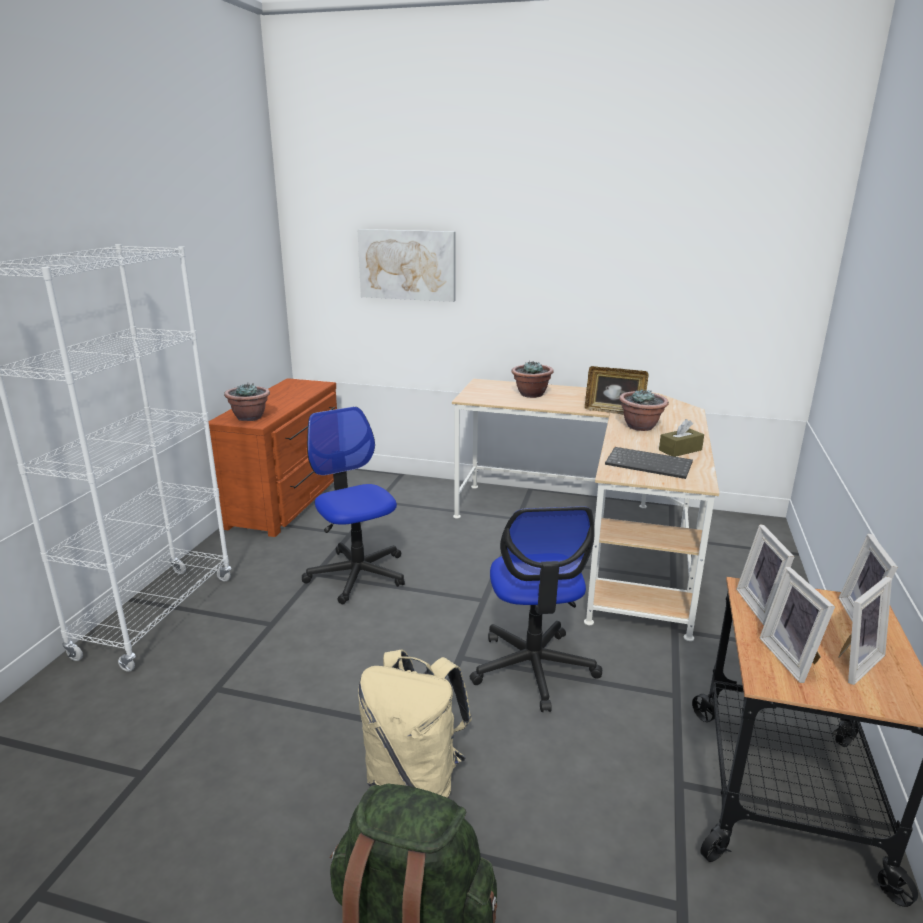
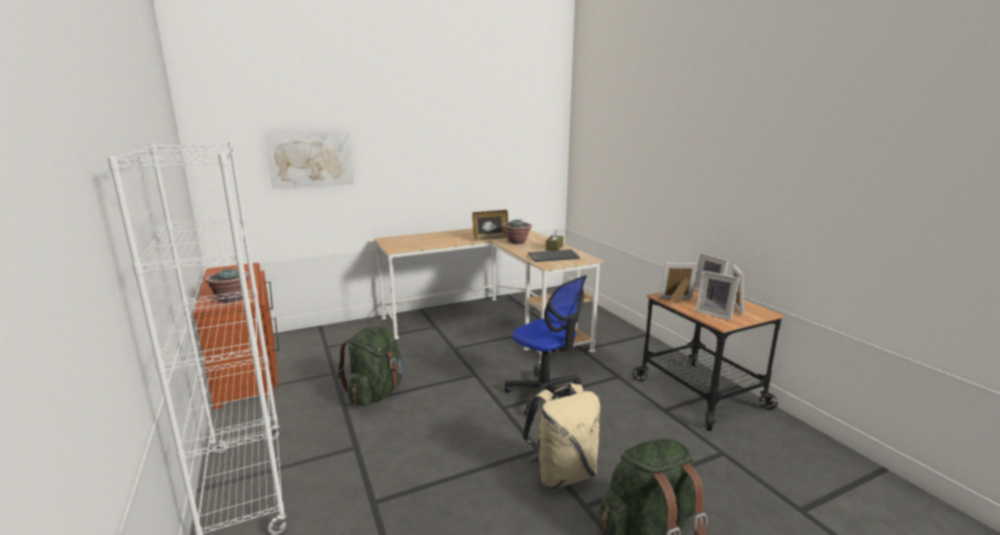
camera: 40 degrees left, 5 degrees down
(357, 574) = (376, 393): office chair -> green backpack
(531, 394) = (429, 239): potted plant -> none
(763, 607) = (677, 300): picture frame -> picture frame turned 135 degrees clockwise

